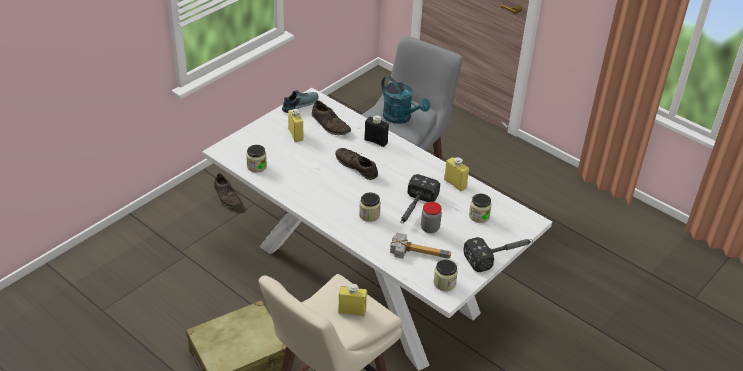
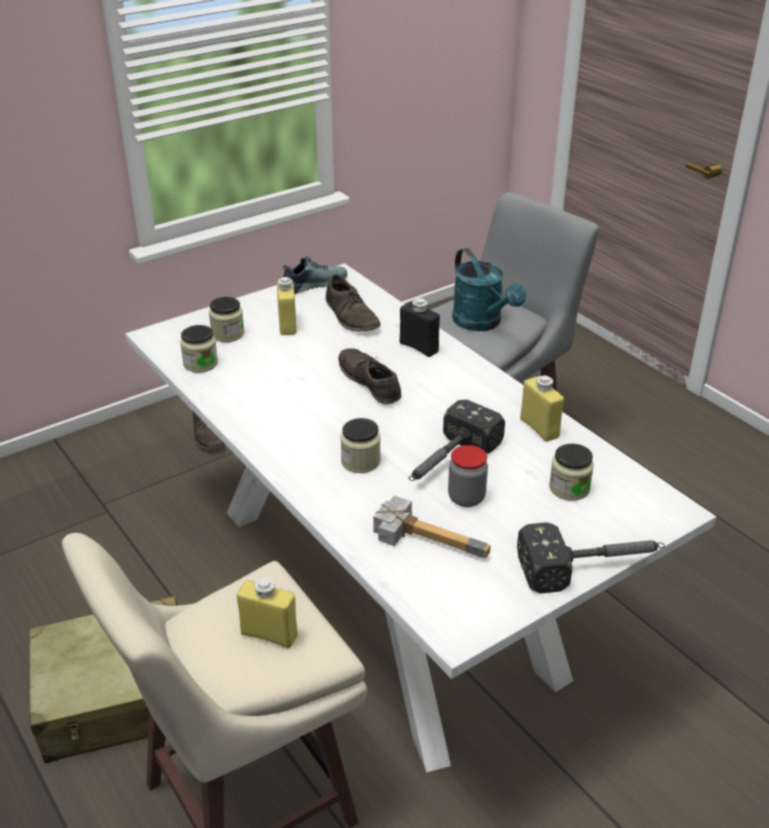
camera: 15 degrees right, 5 degrees down
(444, 283) = (461, 605): jar -> jar (228, 334)

